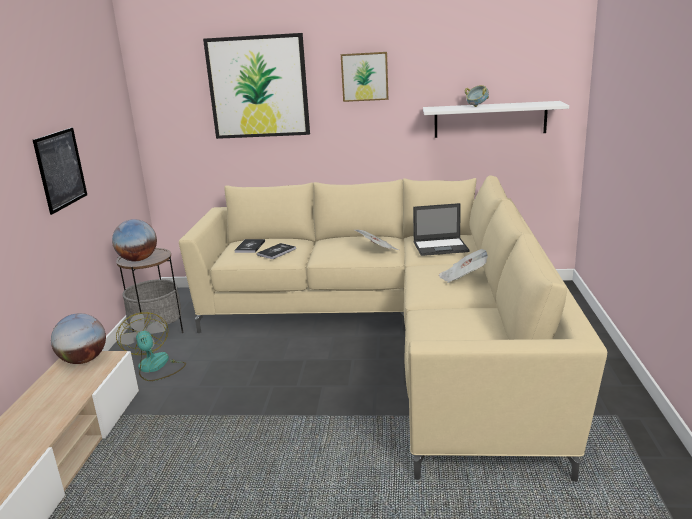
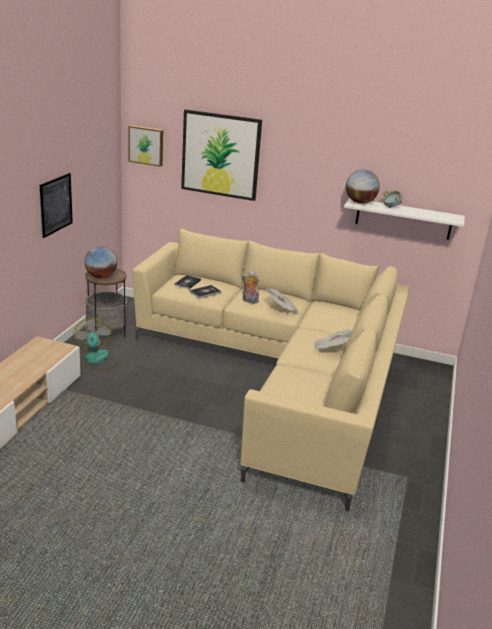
camera: 10 degrees right, 5 degrees up
(84, 360) = (47, 346): globe -> globe (360, 203)
(334, 250) = (249, 301): none -> plush toy
(365, 76) = (306, 163): picture -> picture (146, 145)
(441, 247) = (332, 317): laptop -> none

